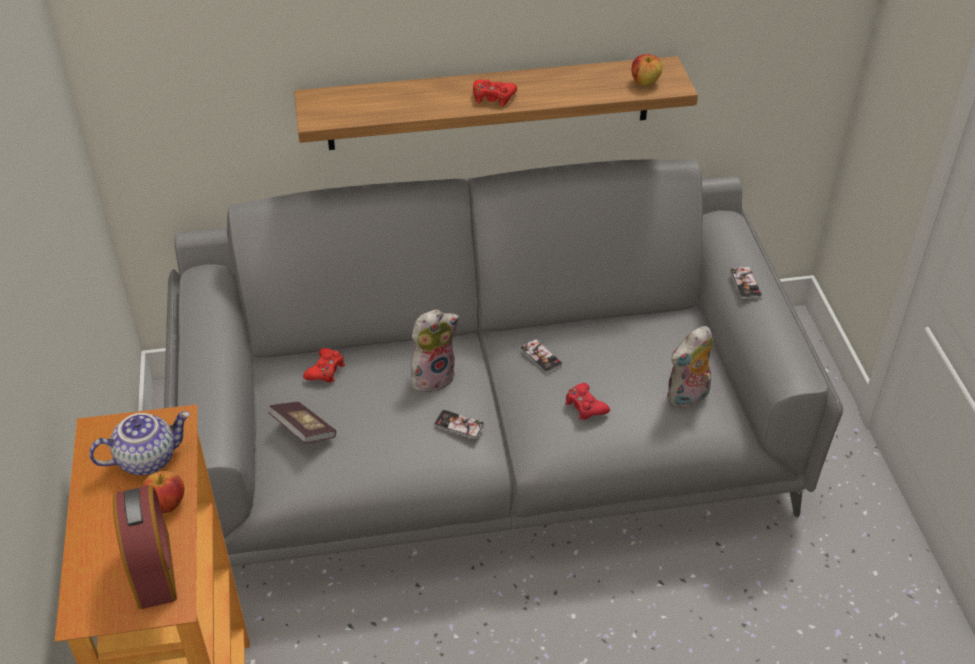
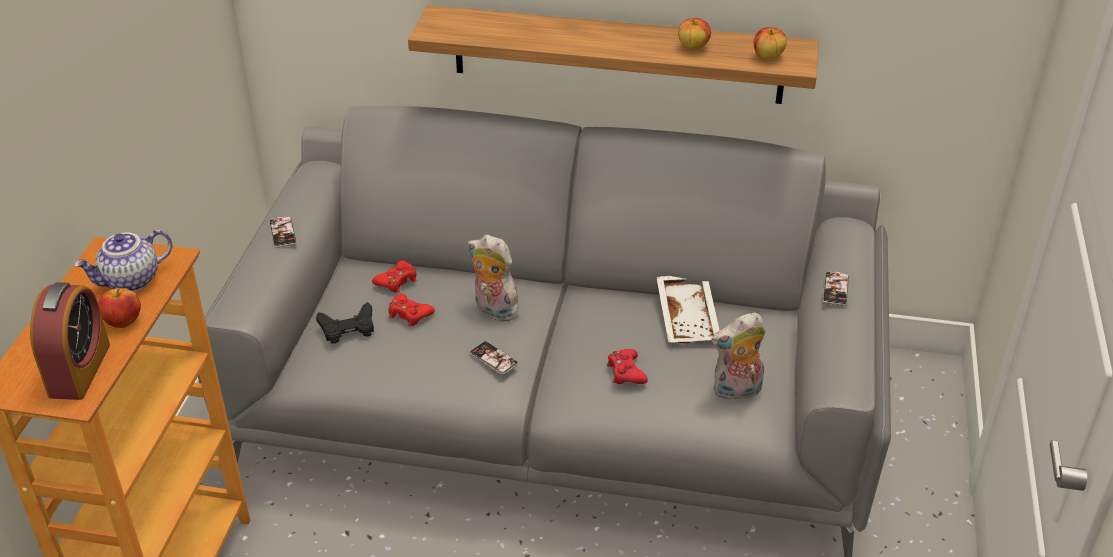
camera: 20 degrees right, 5 degrees down
(147, 458) = (131, 281): teapot -> teapot turned 150 degrees clockwise
(303, 431) = (348, 328): book -> black game controller
(433, 376) = (493, 310): plush toy -> plush toy turned 135 degrees counterclockwise
(493, 97) = (607, 43): red game controller -> red game controller (409, 314)
(541, 356) = (607, 317): phone -> phone (283, 233)
(573, 85) = (693, 47): none -> apple
(613, 338) = (689, 317): none -> white tray

